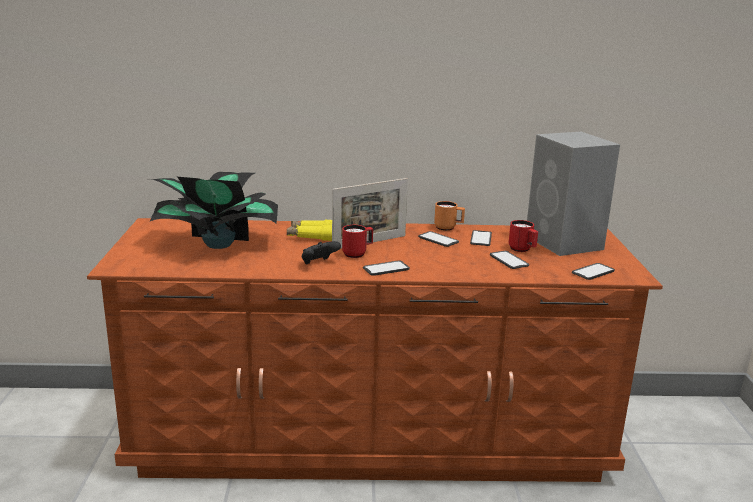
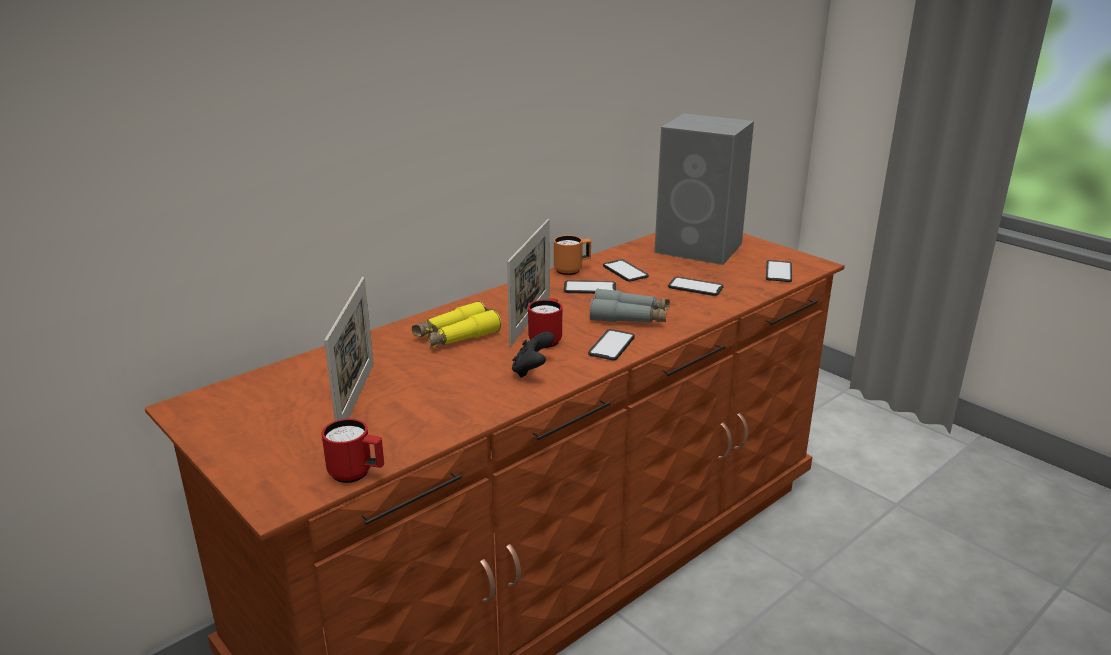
camera: 40 degrees left, 5 degrees up
(217, 244) = (356, 398): potted plant -> picture frame
(429, 260) = (629, 317): none -> grey binoculars
(522, 250) = (683, 270): red mug -> red mug (357, 474)

